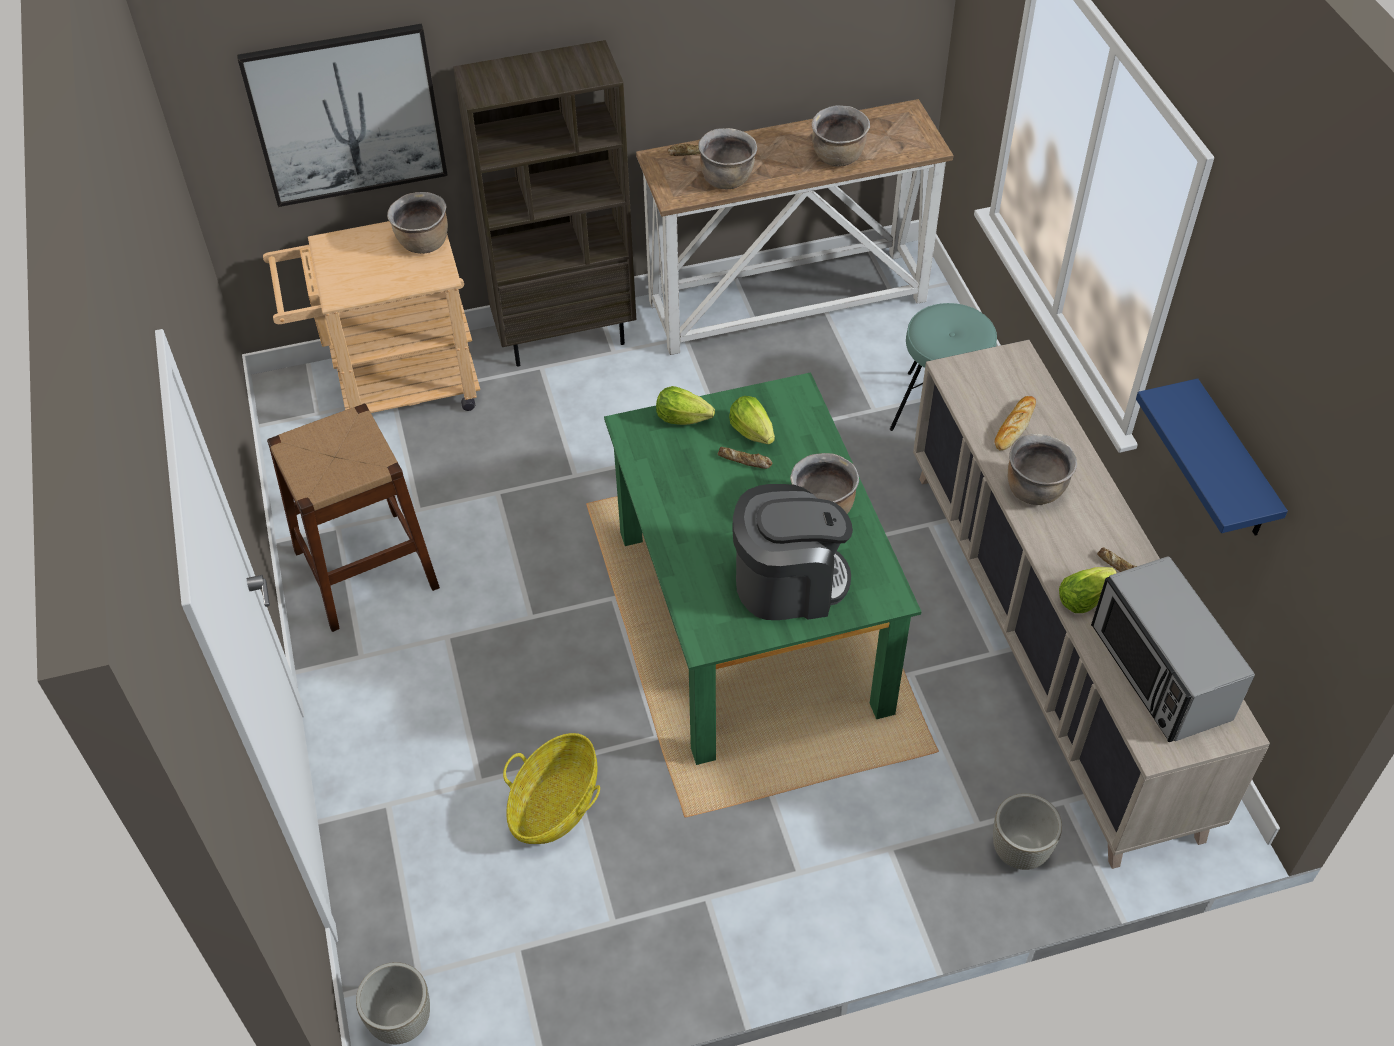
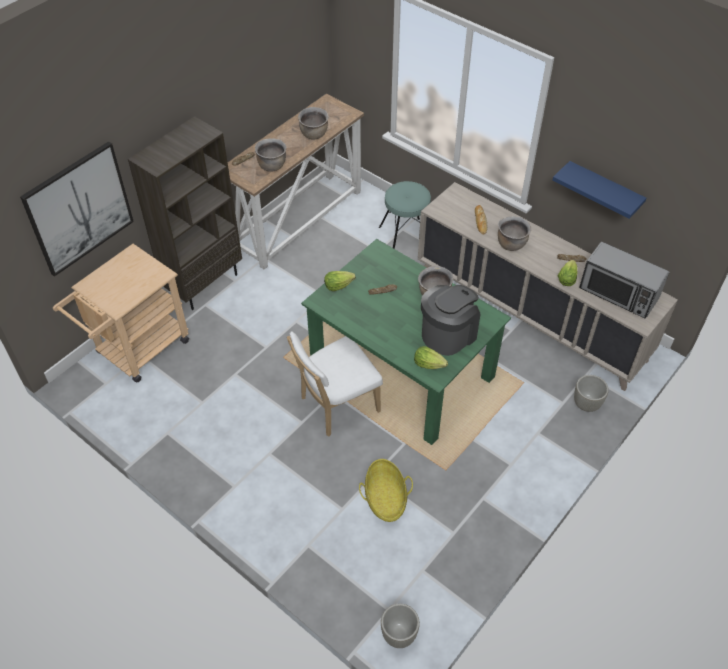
camera: 35 degrees left, 0 degrees up
(366, 568) = (200, 444): brown stool -> none
(423, 244) = (139, 262): brown cooking pot -> none
(603, 620) = (336, 405): none -> white chair
(752, 431) = (374, 276): lettuce -> lettuce (428, 364)

